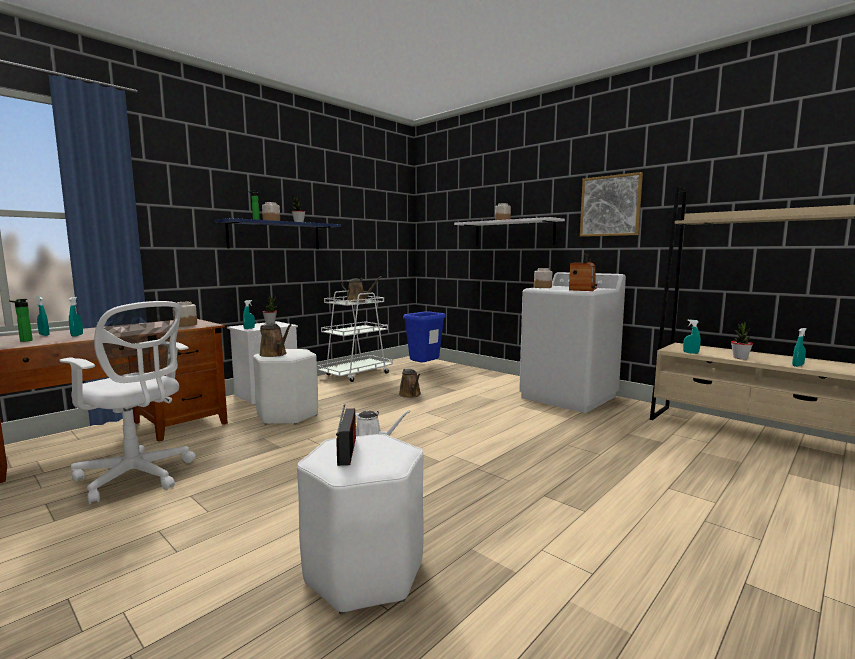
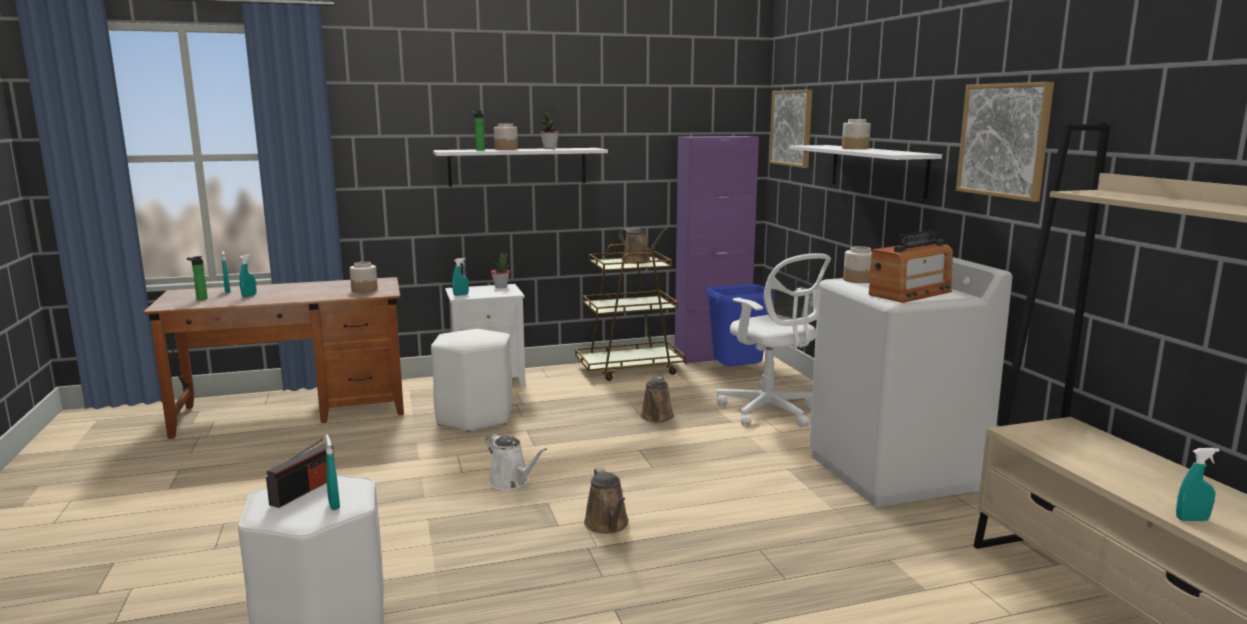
camera: 30 degrees right, 5 degrees up
(137, 477) = (265, 461): white office chair -> white office chair (770, 412)
(274, 354) = (457, 338): brown watering can -> brown watering can (608, 525)
(275, 235) = (518, 166): blue shelf -> white shelf
(356, 374) = (630, 369): white cart -> brown cart
(396, 362) = (712, 356): none -> purple cabinet
(437, 217) = (792, 128): none -> picture
(690, 353) = (1035, 446): turquoise spray bottle -> turquoise spray bottle (334, 505)
(740, 358) = (1110, 477): potted plant -> none

